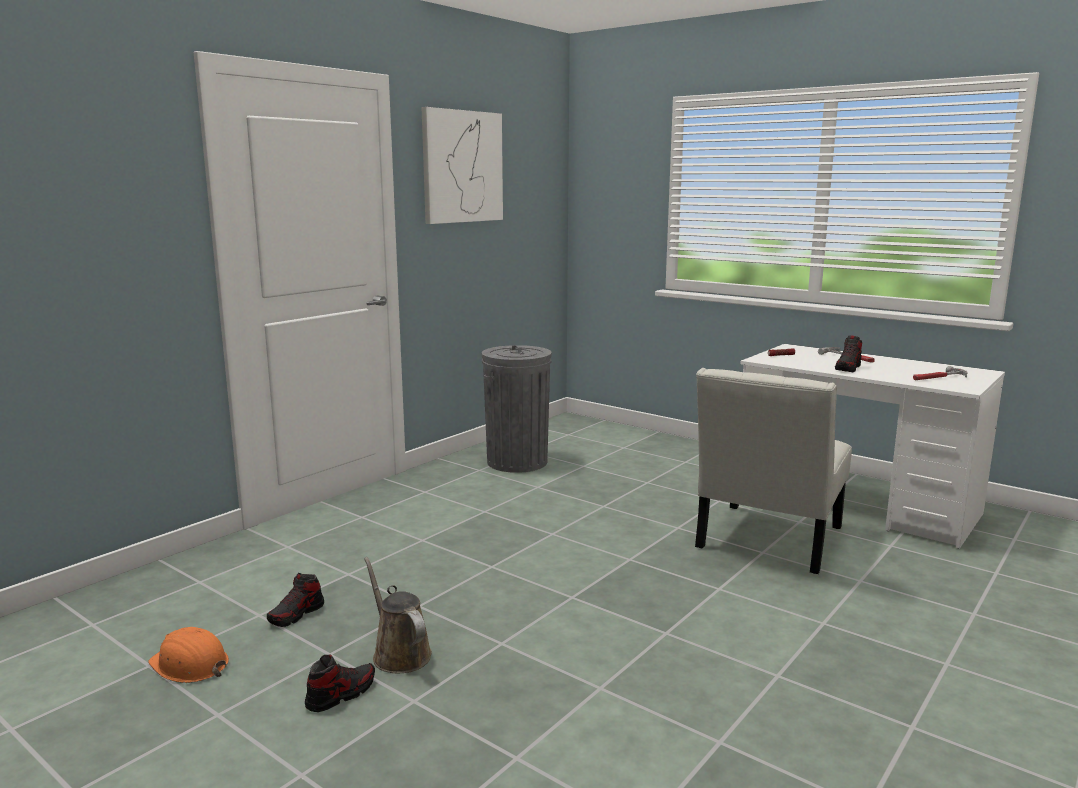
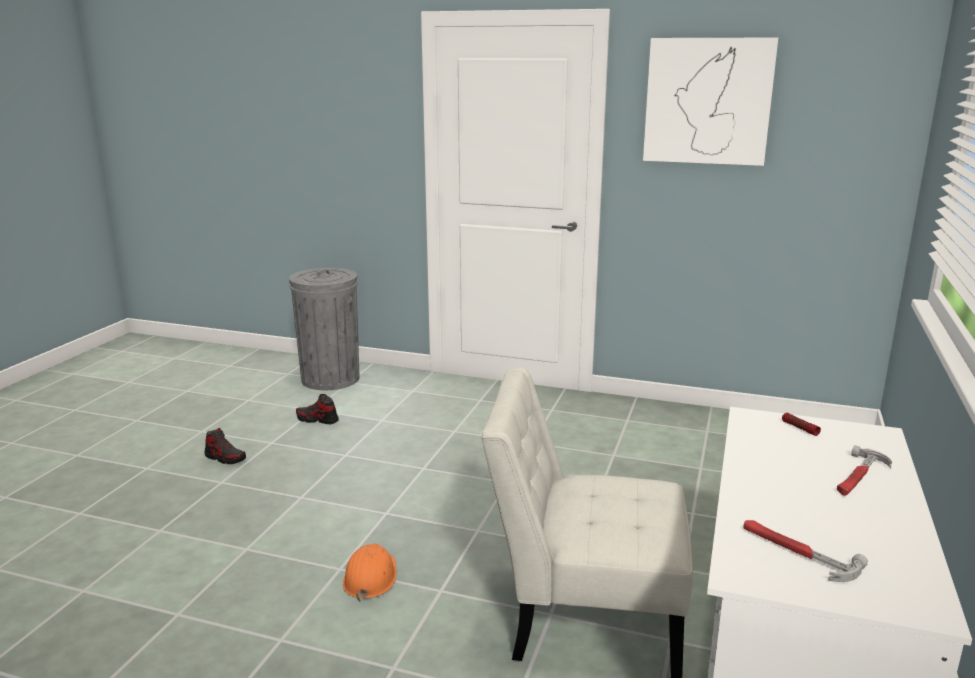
camera: 70 degrees right, 5 degrees up
(189, 665) = (250, 409): orange hard hat -> orange hard hat (370, 578)
(399, 653) = (277, 464): brown watering can -> none
(517, 462) = (669, 432): grey trash can -> grey trash can (330, 379)
(848, 368) = (773, 477): shoe -> none

